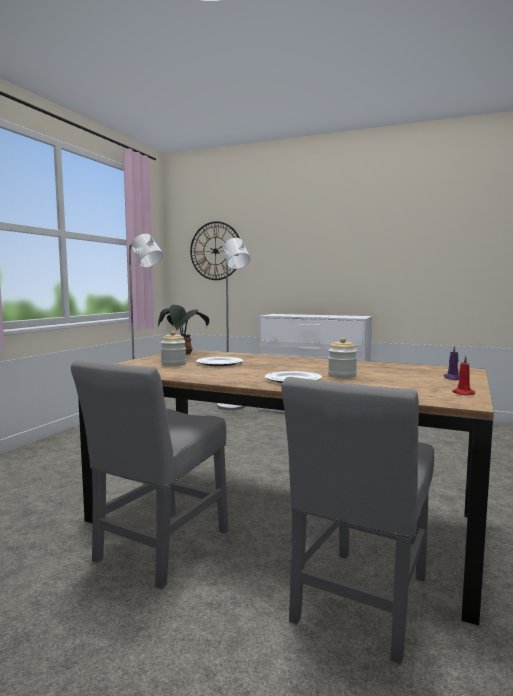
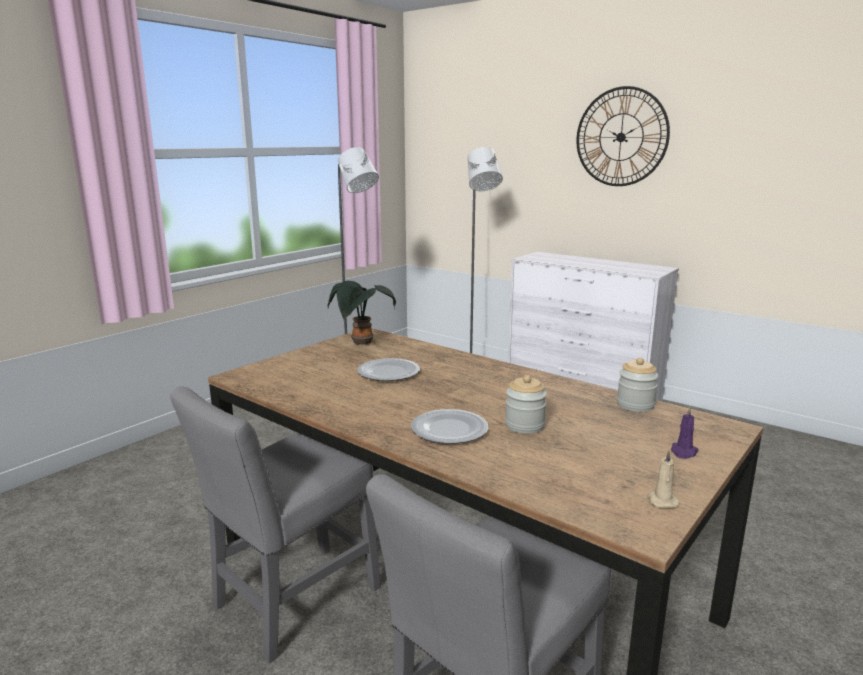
camera: 15 degrees right, 10 degrees up
(173, 364) = (330, 369): jar -> jar (635, 405)
(215, 251) = (467, 156): wall clock -> wall clock (621, 137)
(462, 393) = (661, 500): red candle -> beige candle

